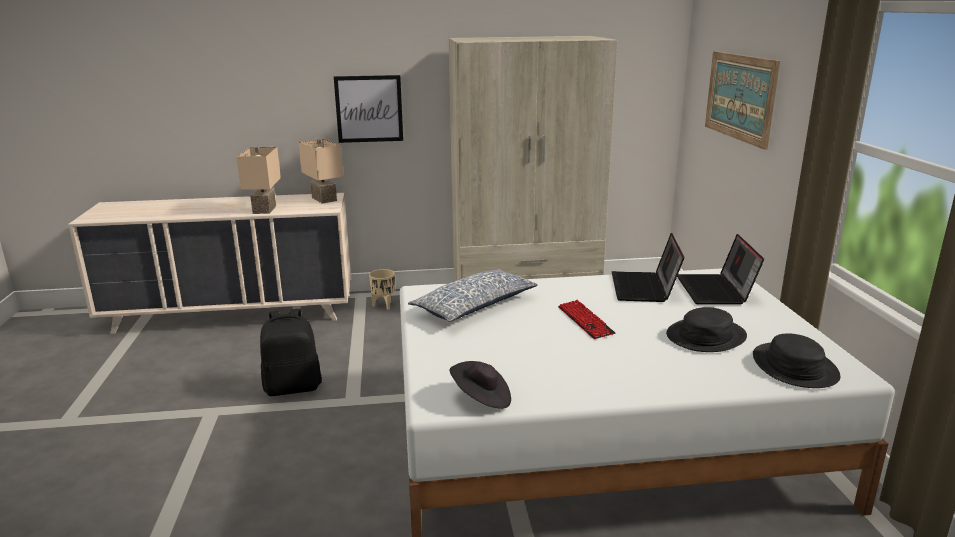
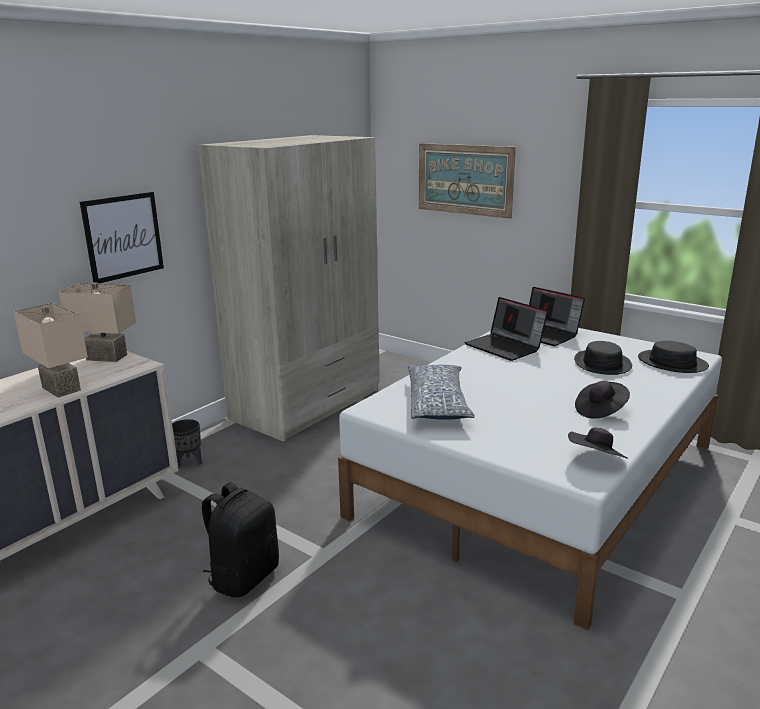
camera: 45 degrees left, 0 degrees up
(384, 305) = (188, 462): beige planter -> black planter
(585, 321) = (525, 382): keyboard -> none
(589, 369) = (600, 411): none -> black hat

